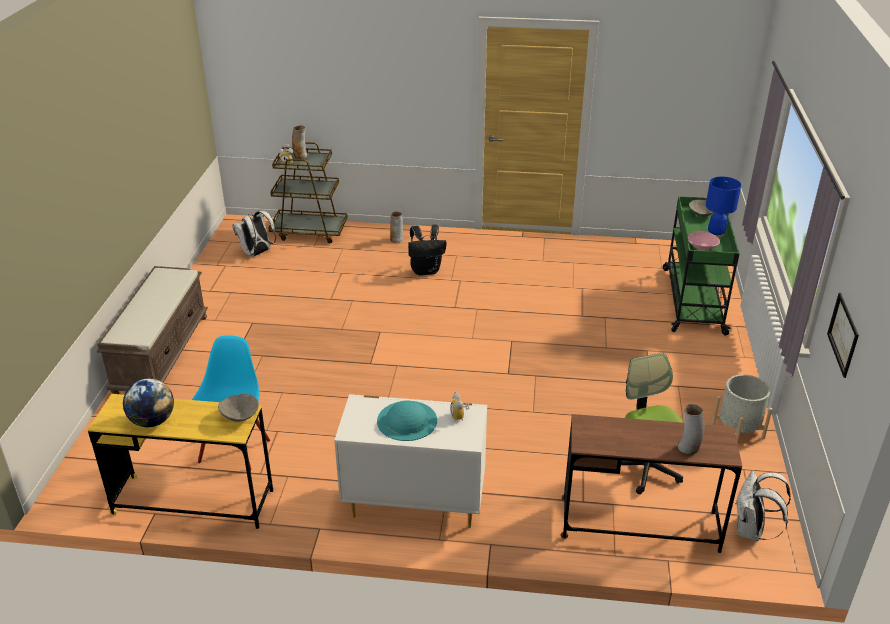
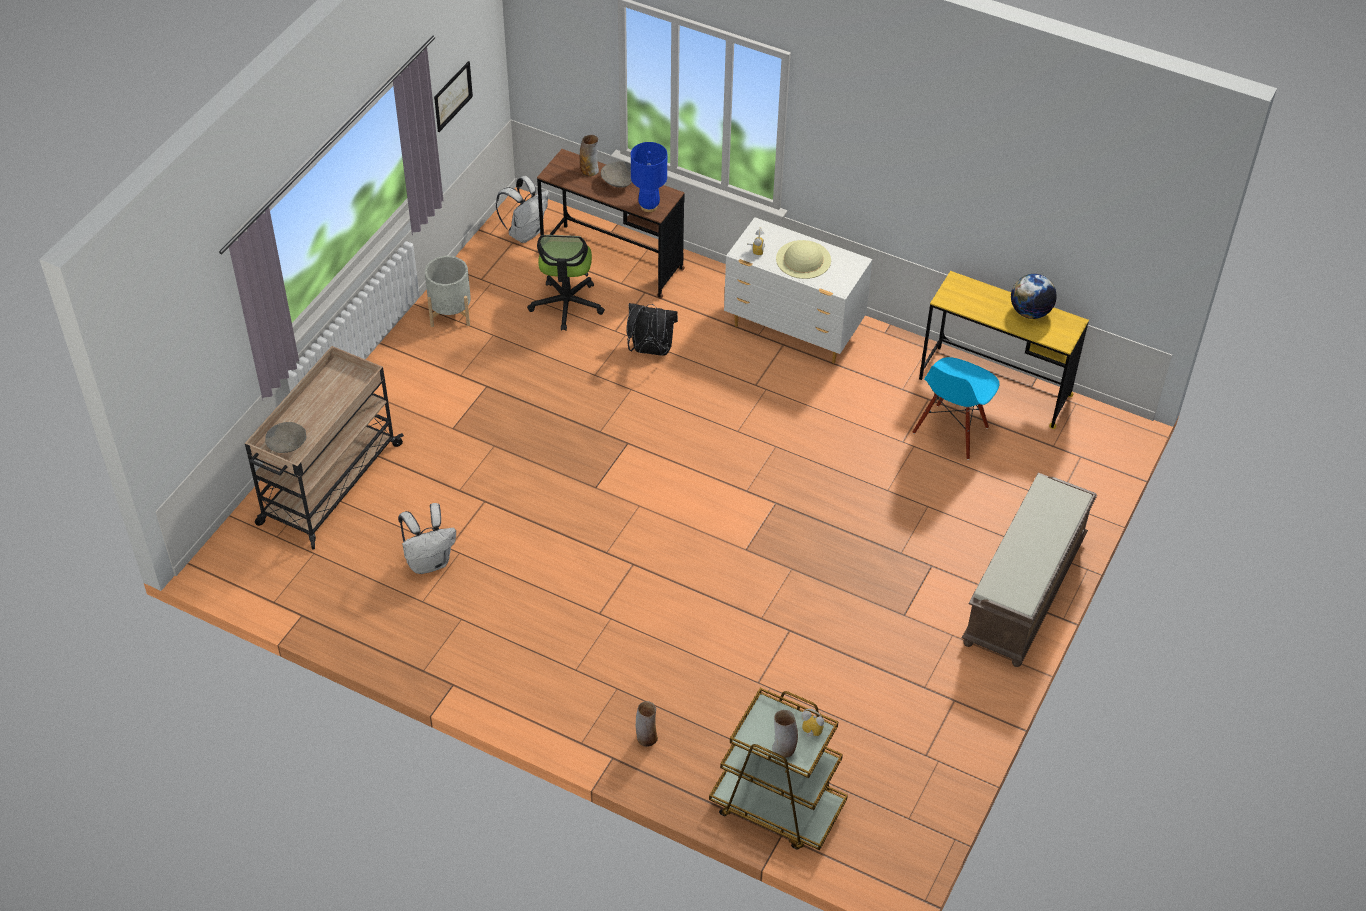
camera: 160 degrees left, 15 degrees up
(239, 416) = (951, 296): grey bowl -> grey bowl (618, 182)
(257, 253) = (872, 771): white backpack -> white backpack (429, 562)
(407, 420) = (803, 259): turquoise hat -> beige hat
(426, 270) = (635, 649): black backpack -> black backpack (650, 351)
(693, 300) = (329, 485): green cart -> beige cart
(702, 248) = (348, 388): pink bowl -> none
(715, 234) = (309, 405): blue table lamp -> blue table lamp (649, 206)

